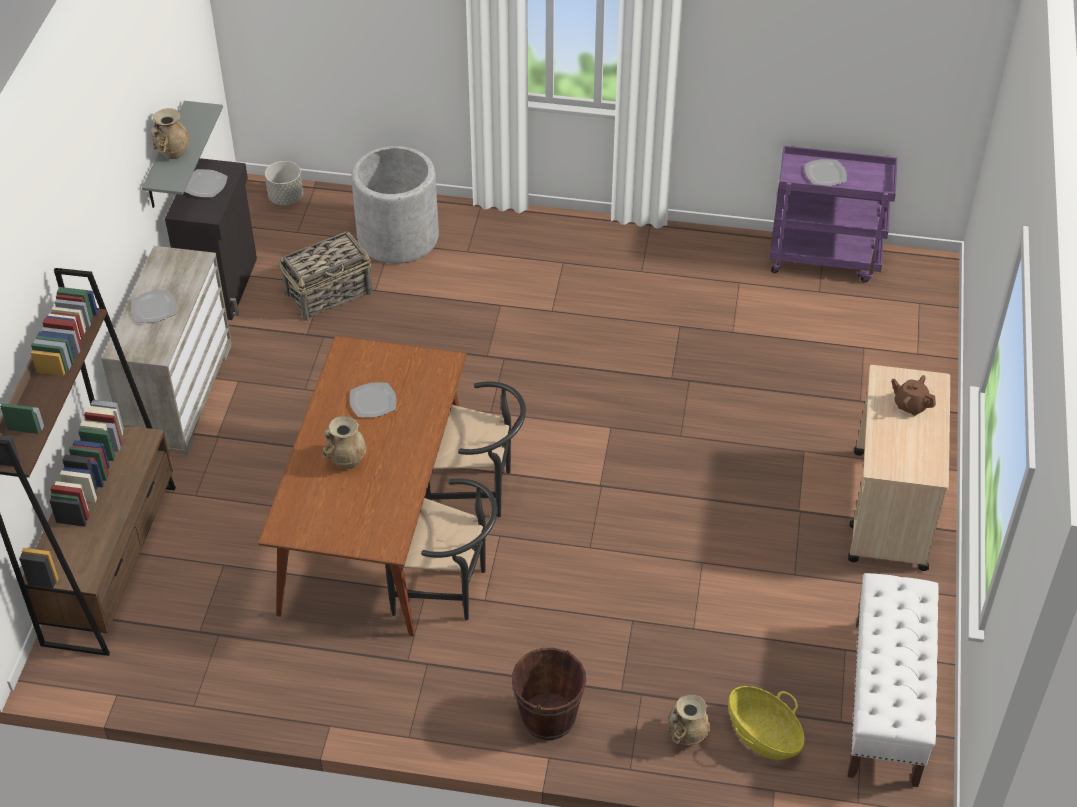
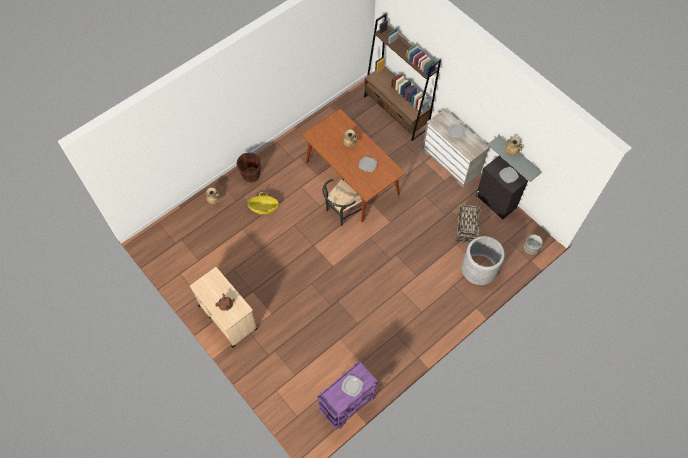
camera: 130 degrees right, 15 degrees up
(448, 589) = (313, 181): black chair -> none
(763, 735) = (196, 218): basket -> basket (264, 208)
(886, 703) = (174, 255): white bench -> none

